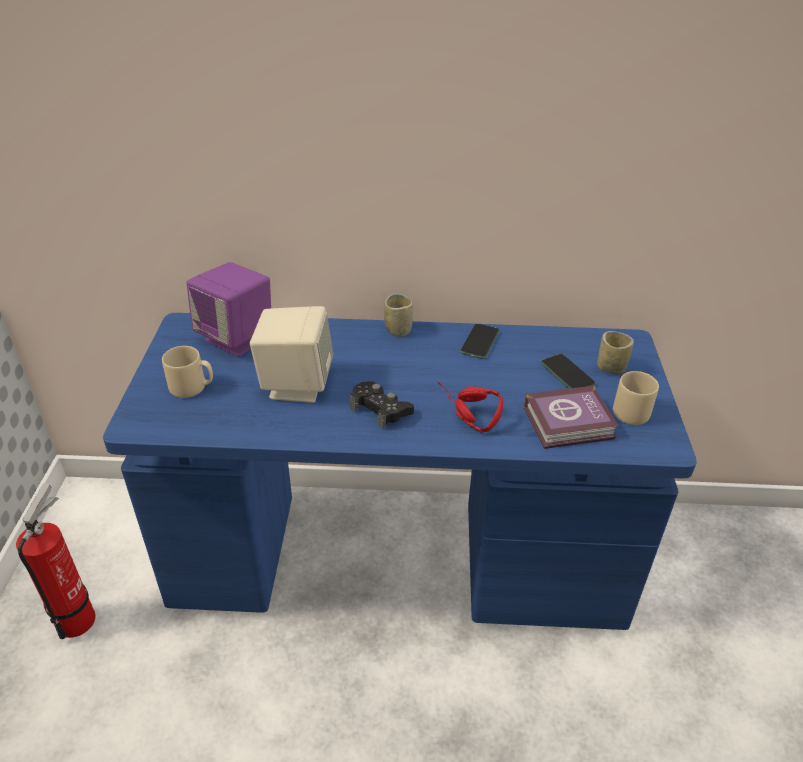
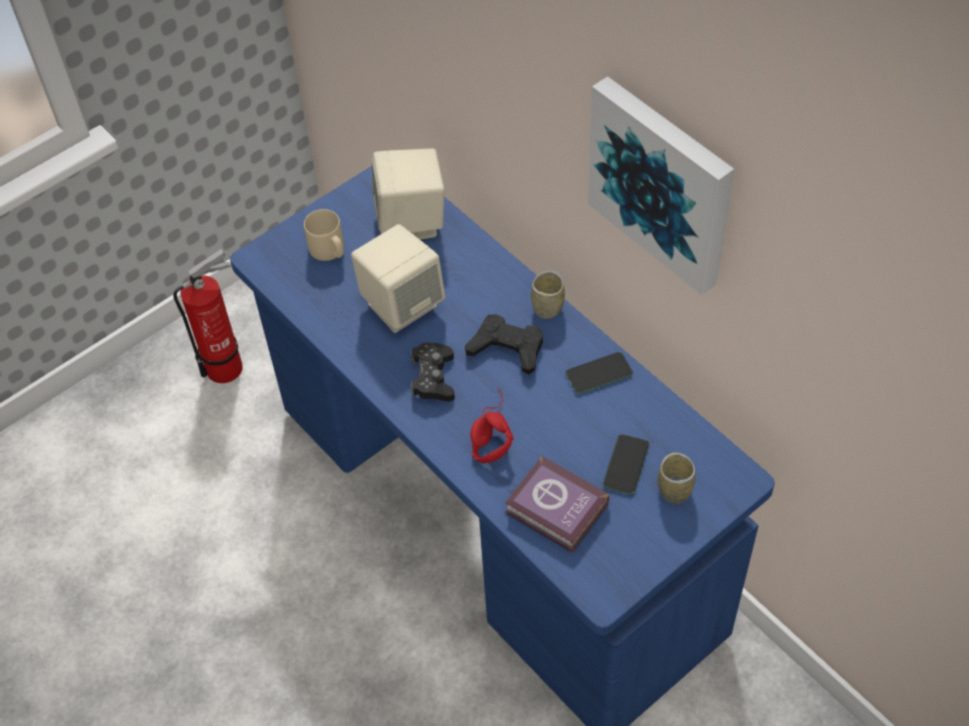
camera: 50 degrees right, 15 degrees up
(237, 338) = (412, 222): purple speaker -> beige speaker
(405, 363) = (507, 348): none -> black game controller
(510, 112) = (663, 182): none -> picture
(629, 410) = (625, 540): beige mug -> none

